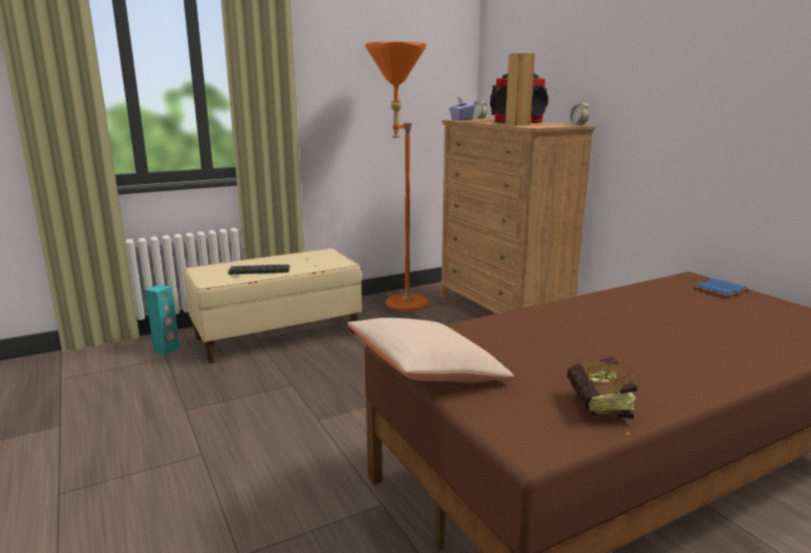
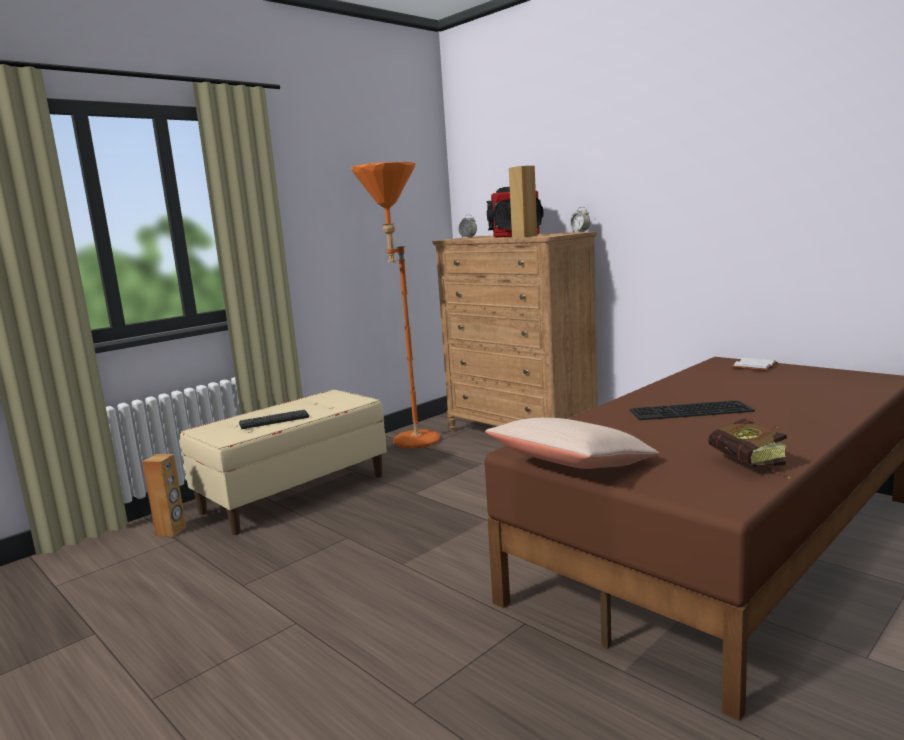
camera: 15 degrees left, 5 degrees down
(167, 349) = (171, 531): turquoise speaker -> brown speaker
(461, 120) = (453, 239): purple tissue box -> none
(600, 332) = (690, 411): none -> keyboard
(719, 289) = (753, 366): blue book -> white book

